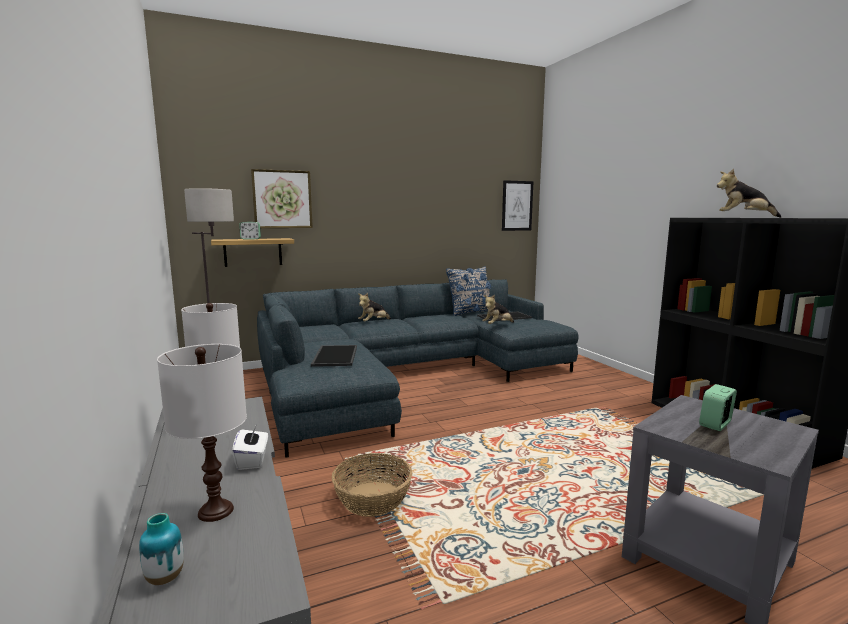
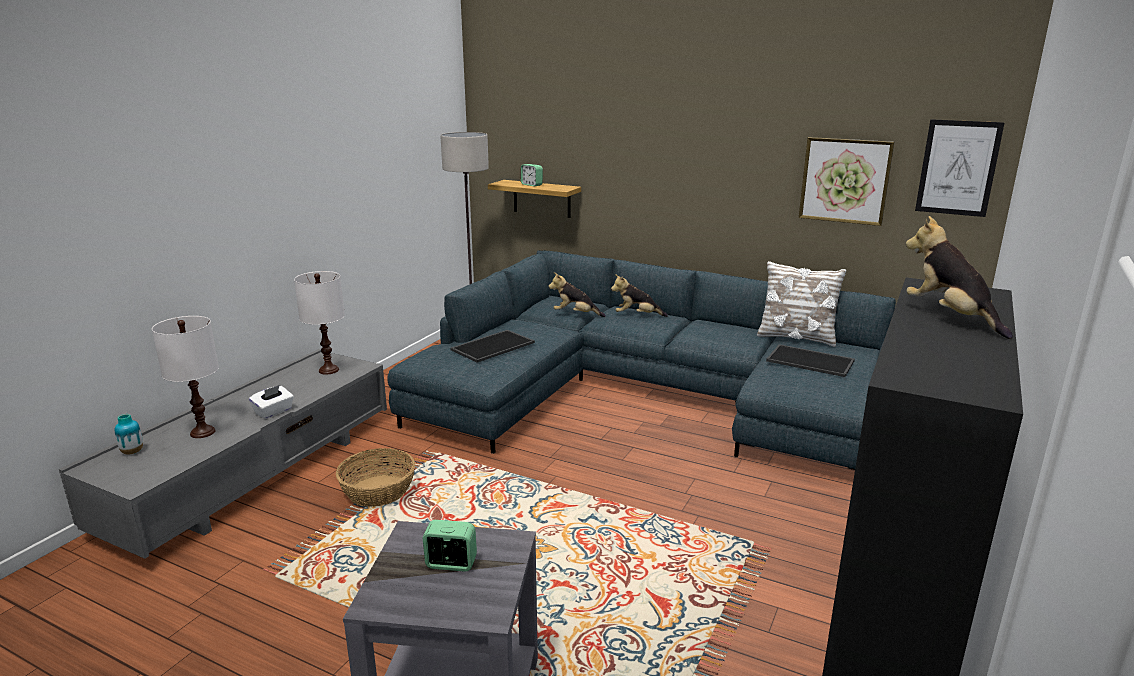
camera: 50 degrees right, 10 degrees up
(282, 199) = (575, 138): picture -> picture (845, 180)
(470, 313) = (796, 338): blue pillow -> white pillow
(497, 325) = (760, 370): plush toy -> plush toy (575, 314)

